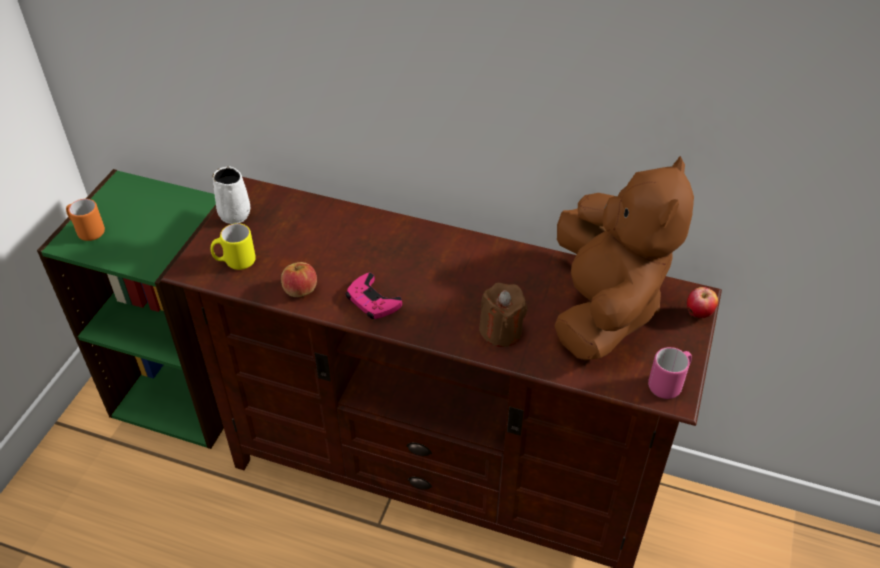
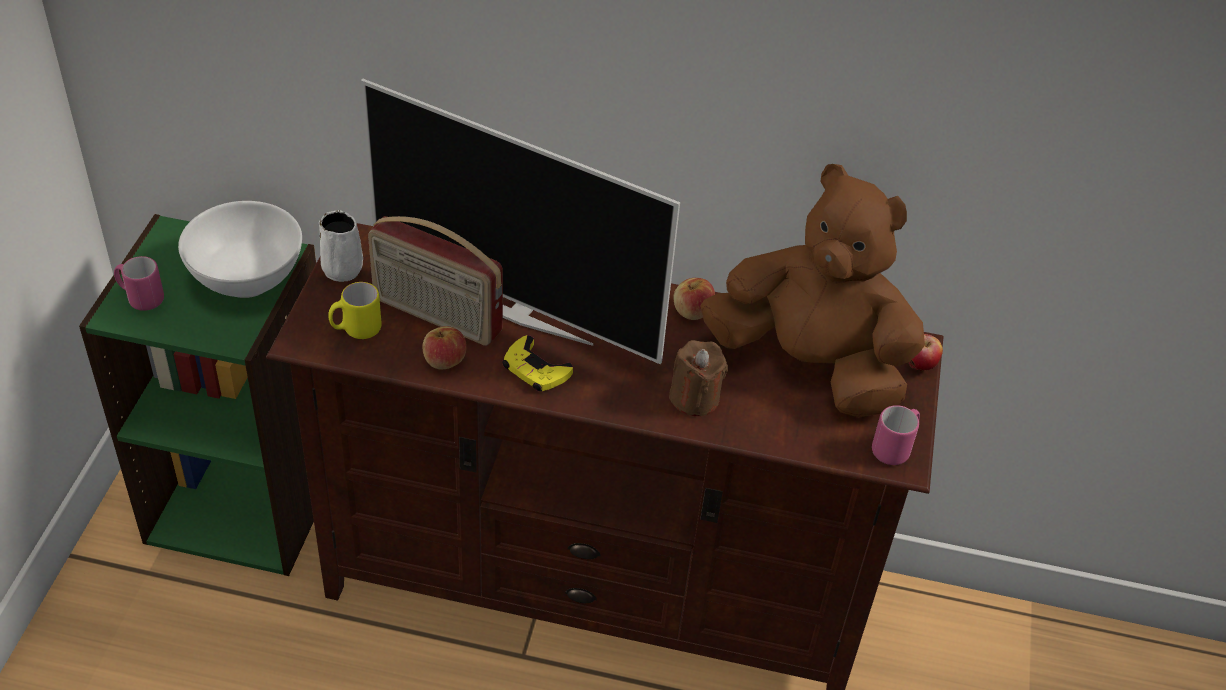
camera: 10 degrees left, 0 degrees up
(87, 231) = (140, 298): orange mug -> pink mug
(170, 220) = (247, 279): none -> white bowl
(300, 254) = (436, 316): none -> radio
(369, 253) = (520, 312): none -> television
(372, 301) = (535, 369): pink game controller -> yellow game controller
(509, 259) = (692, 311): none -> apple
(603, 308) = (810, 365): brown plush toy -> brown plush toy turned 60 degrees counterclockwise

